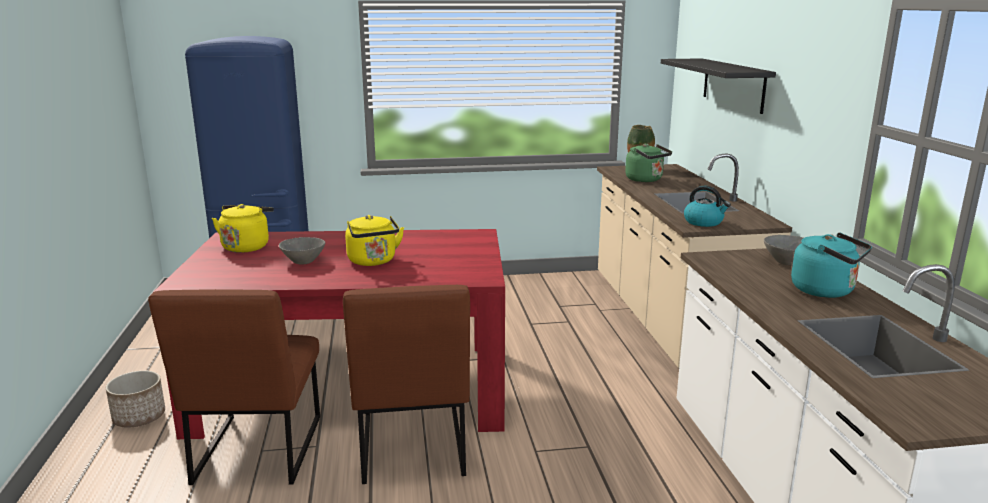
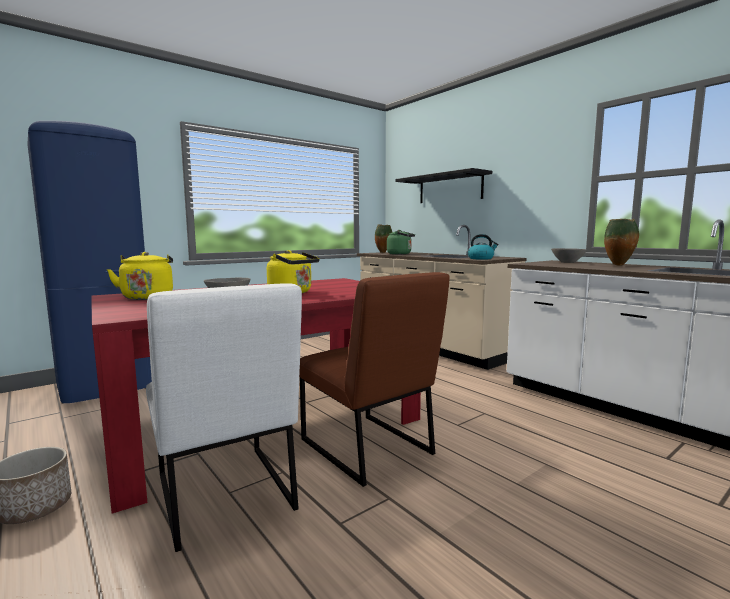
camera: 30 degrees left, 10 degrees down
(256, 451) = (224, 494): brown chair -> white chair
(826, 291) = (619, 265): turquoise kettle -> vase

